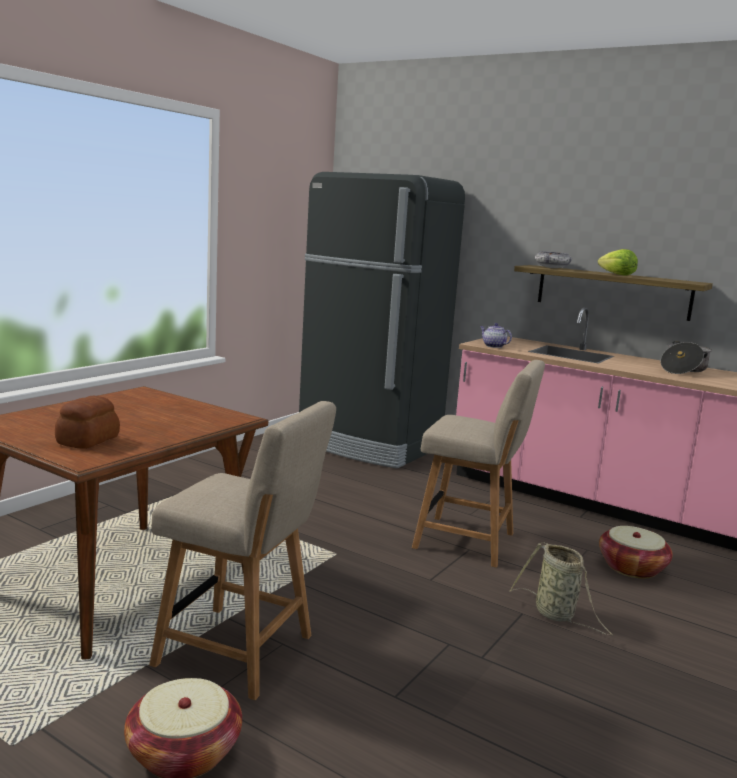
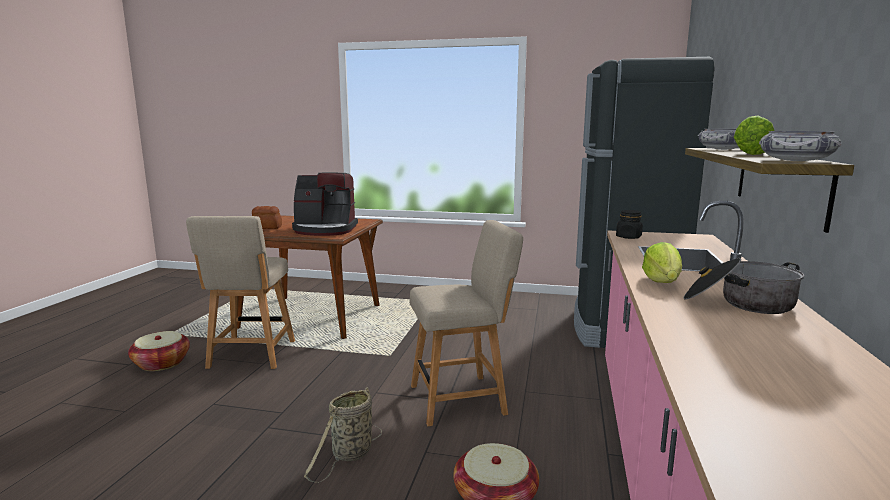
camera: 70 degrees right, 0 degrees up
(180, 416) = (325, 230): none -> coffee machine
(470, 542) = (462, 399): beige chair -> beige chair turned 105 degrees counterclockwise
(493, 346) = (628, 237): teapot -> black jar
(636, 369) = (662, 282): none -> lettuce
(688, 281) = (796, 161): none -> bowl

